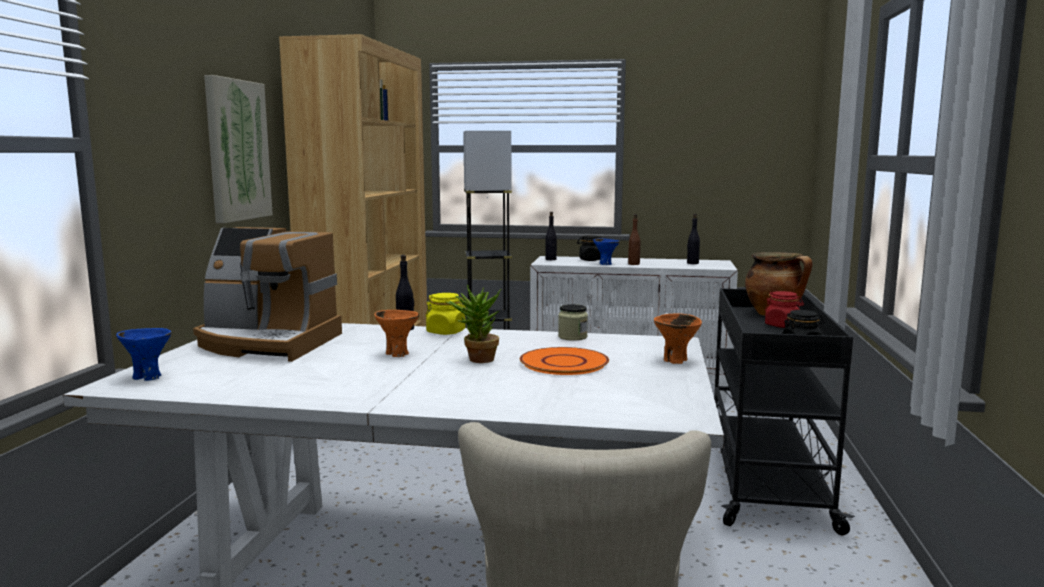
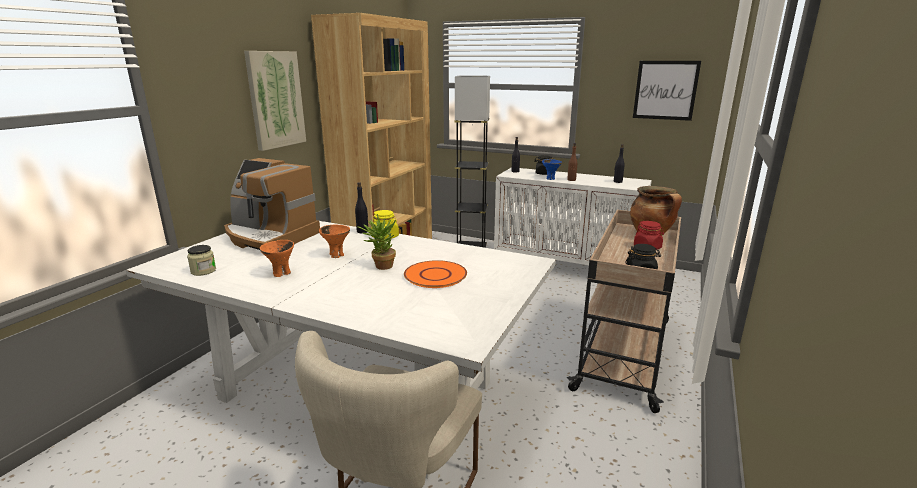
camera: 15 degrees right, 10 degrees up
(147, 377) = (179, 260): blue bowl -> none
(572, 337) = (464, 250): jar -> jar (203, 271)
(676, 360) = (516, 282): orange bowl -> orange bowl (281, 273)
(733, 148) = (665, 90): none -> picture
(764, 474) = (624, 352): black cart -> beige cart

